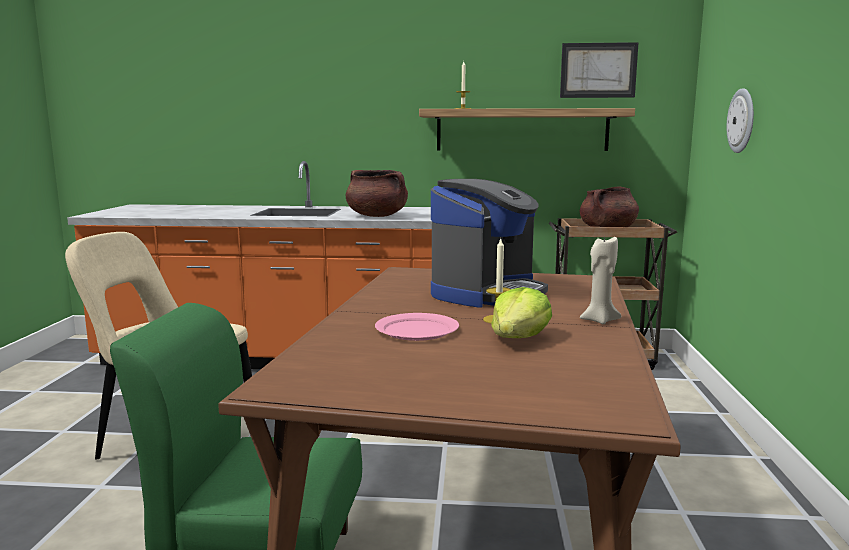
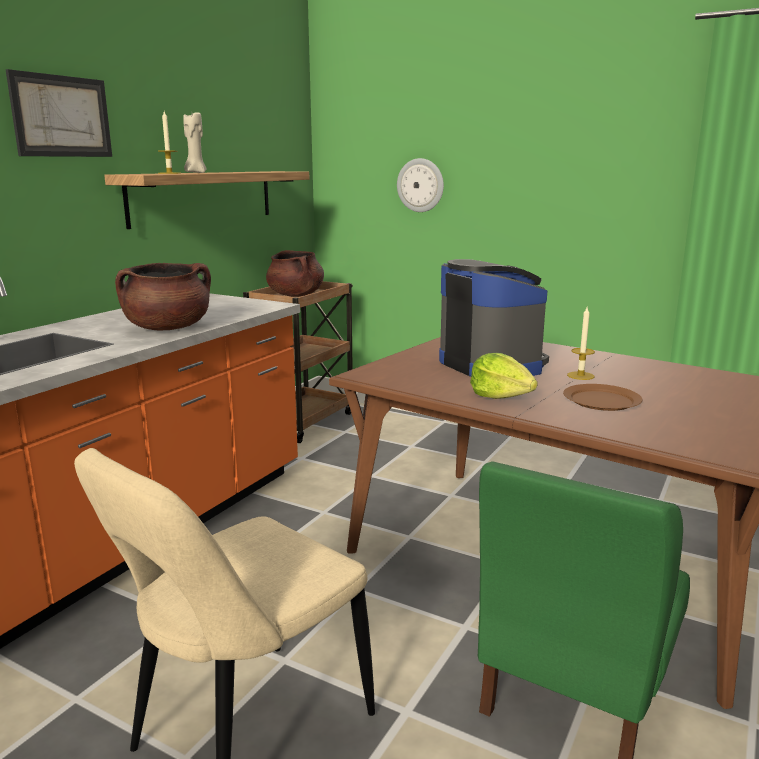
camera: 65 degrees left, 5 degrees up
(416, 330) = (602, 400): pink plate -> brown plate
(519, 338) = (635, 379): lettuce -> lettuce (501, 396)
(598, 70) = (254, 129): picture -> picture (61, 116)
(599, 320) = (595, 355): beige candle -> beige candle (195, 173)

